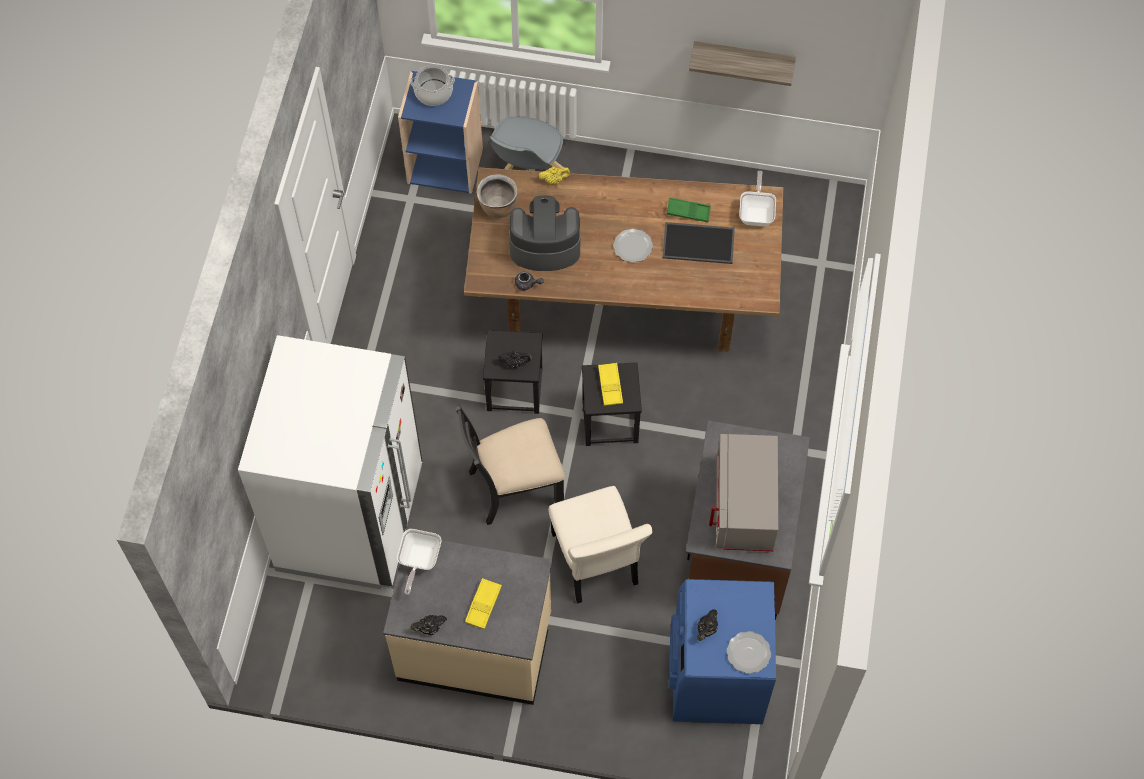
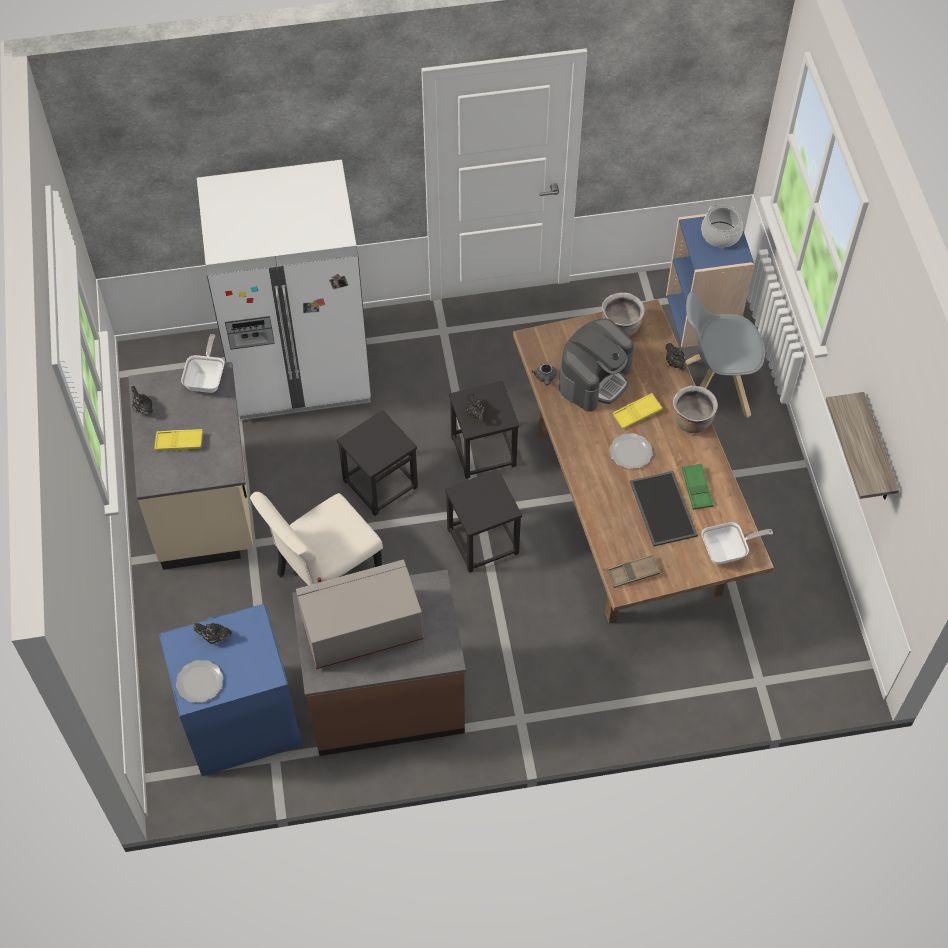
camera: 70 degrees right, 5 degrees down
(418, 561) = (207, 379): frying pan -> frying pan turned 105 degrees clockwise
(514, 486) = (380, 483): black chair -> black stool
(544, 246) = (594, 378): coffee machine -> coffee machine turned 60 degrees clockwise
(554, 180) = (675, 363): yellow teapot -> black teapot
(610, 386) = (485, 499): yellow tray -> yellow tray (637, 413)
(619, 190) = (691, 421): none -> brown cooking pot
(752, 287) = (633, 573): none -> brown tray

